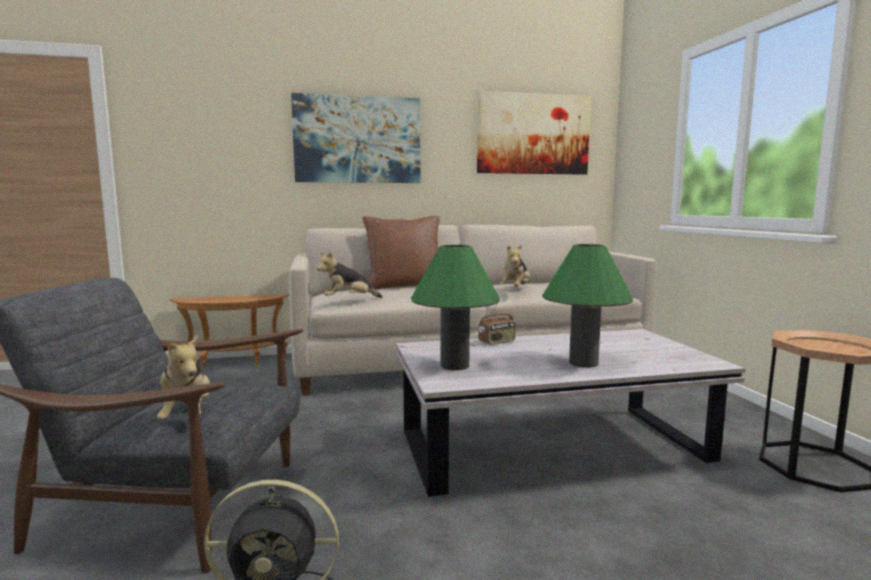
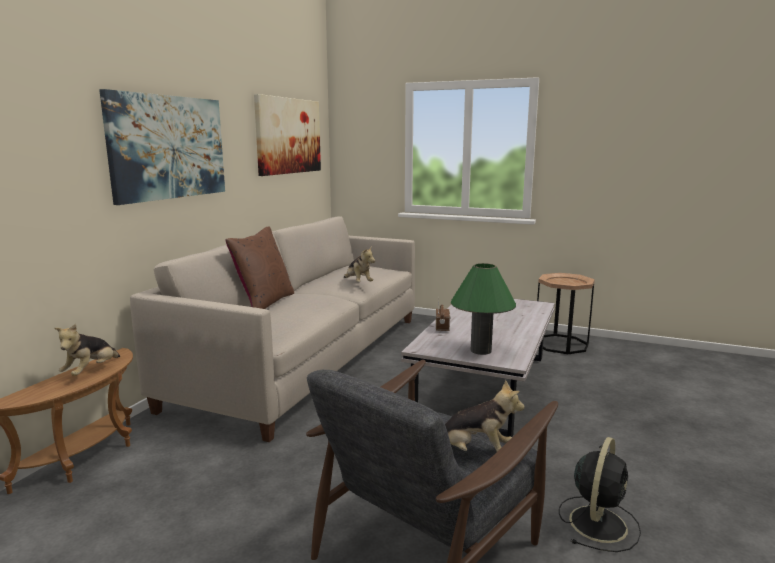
camera: 55 degrees left, 5 degrees up
(348, 300) = (281, 330): plush toy -> plush toy (91, 371)
(583, 363) = (512, 324): green table lamp -> none

